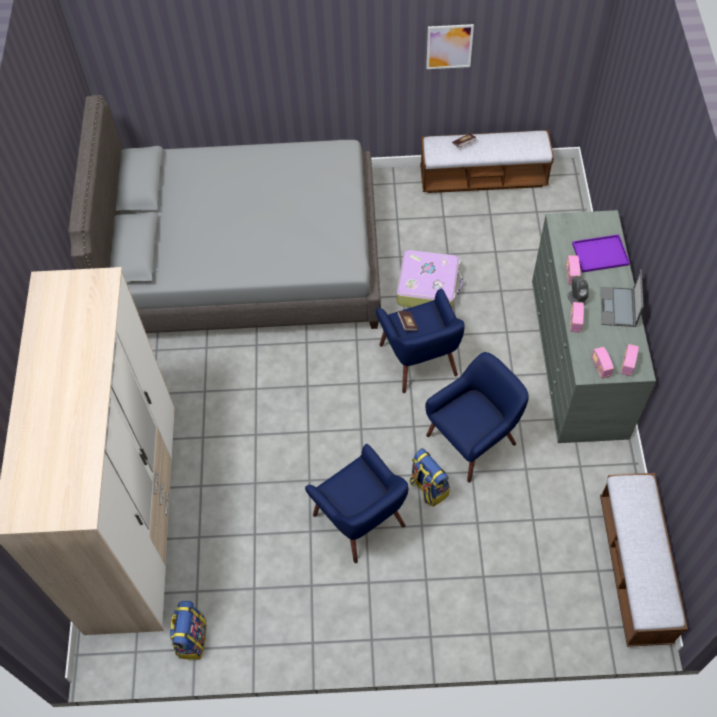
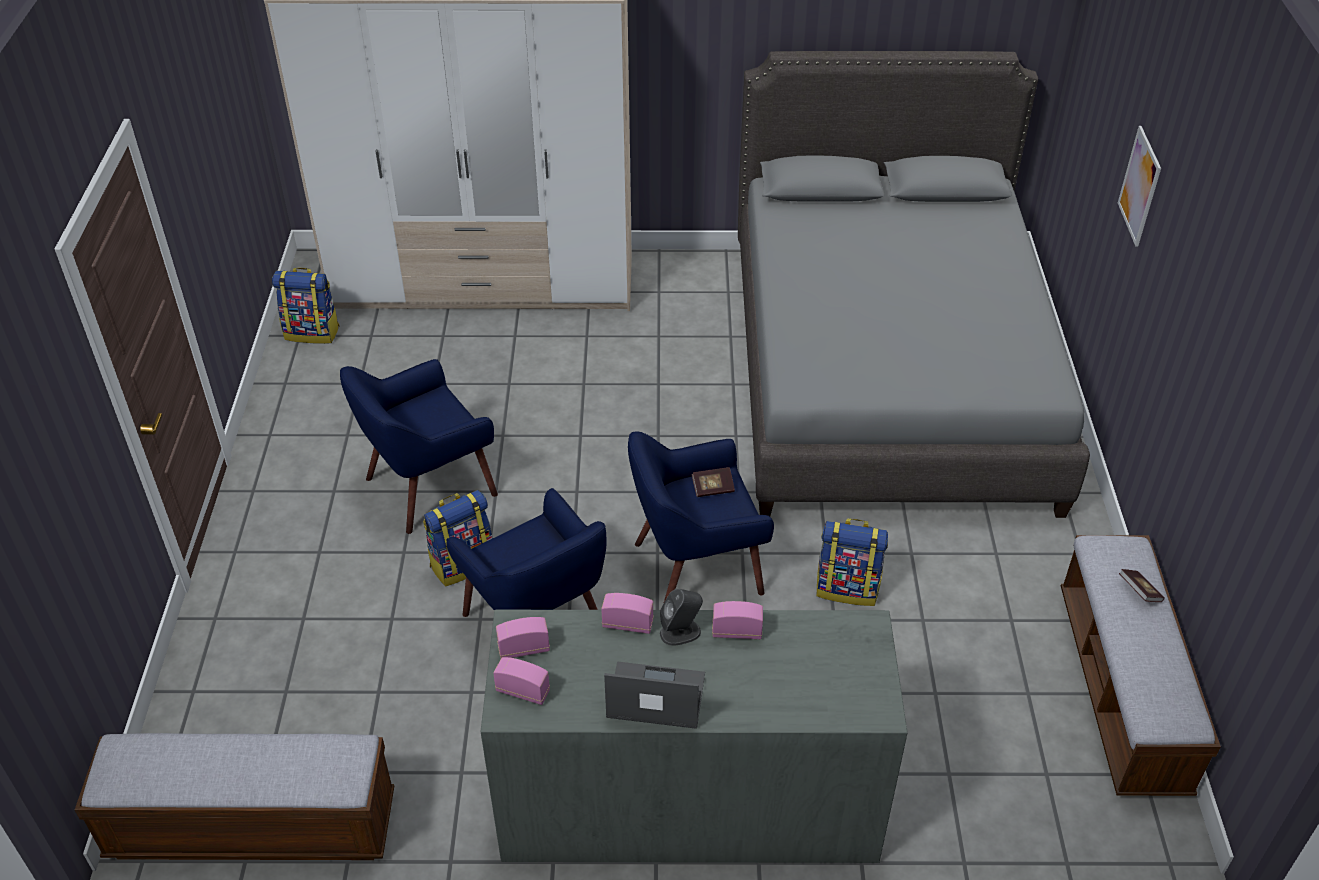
camera: 90 degrees right, 15 degrees down
(428, 286) = (848, 588): suitcase -> backpack
(449, 46) = (1228, 404): picture -> picture (1139, 186)
(599, 254) = (785, 683): purple tray -> none

